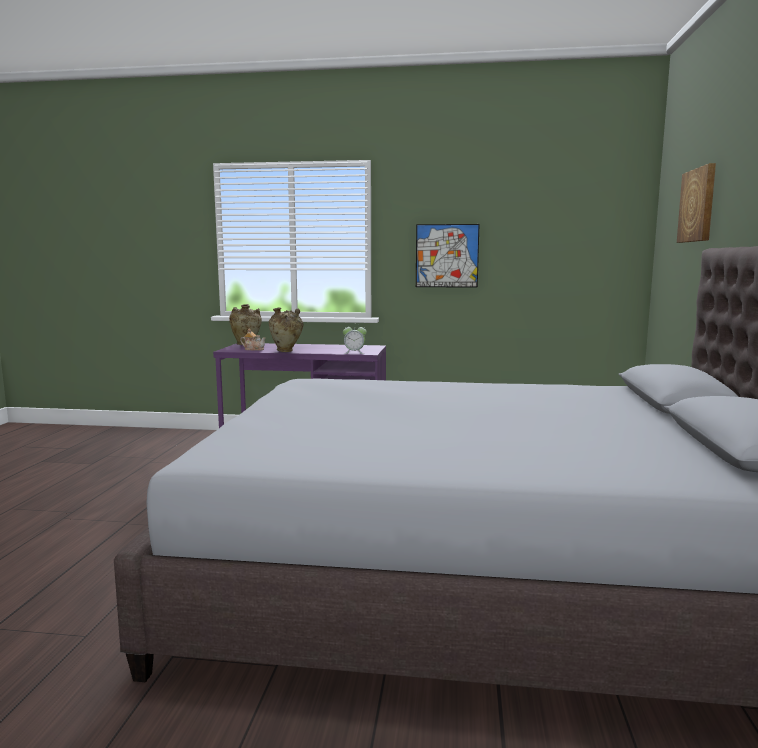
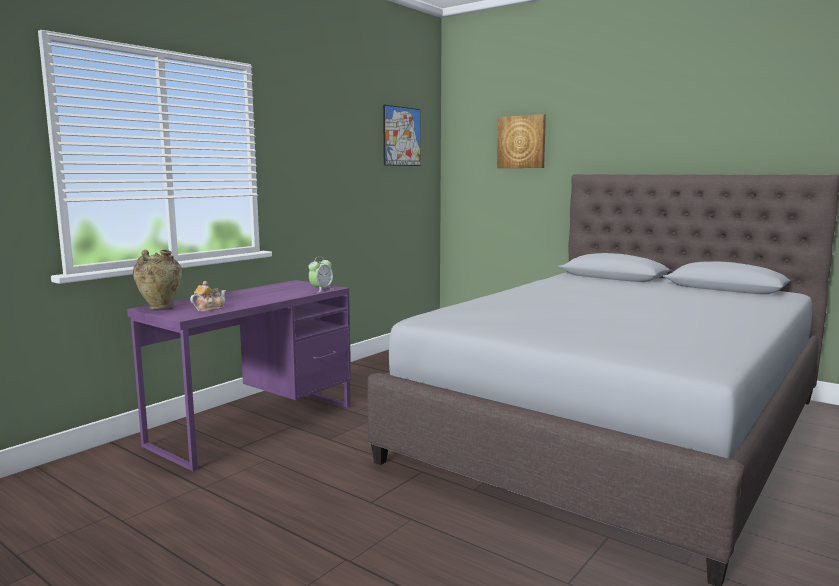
camera: 60 degrees left, 0 degrees up
(286, 351) = (256, 302): beige vase -> none
(447, 256) = (321, 178): picture -> picture (402, 136)

